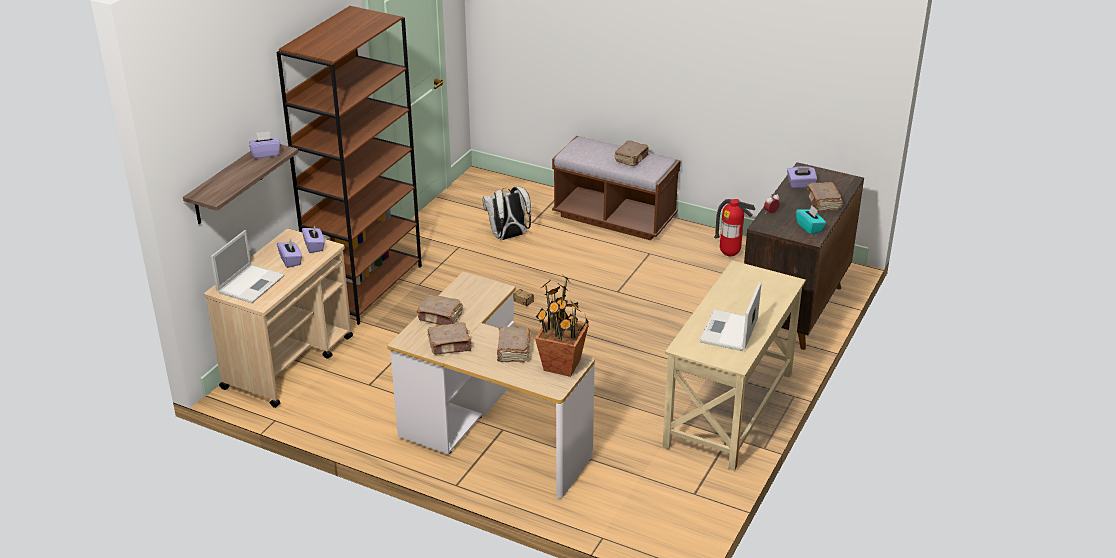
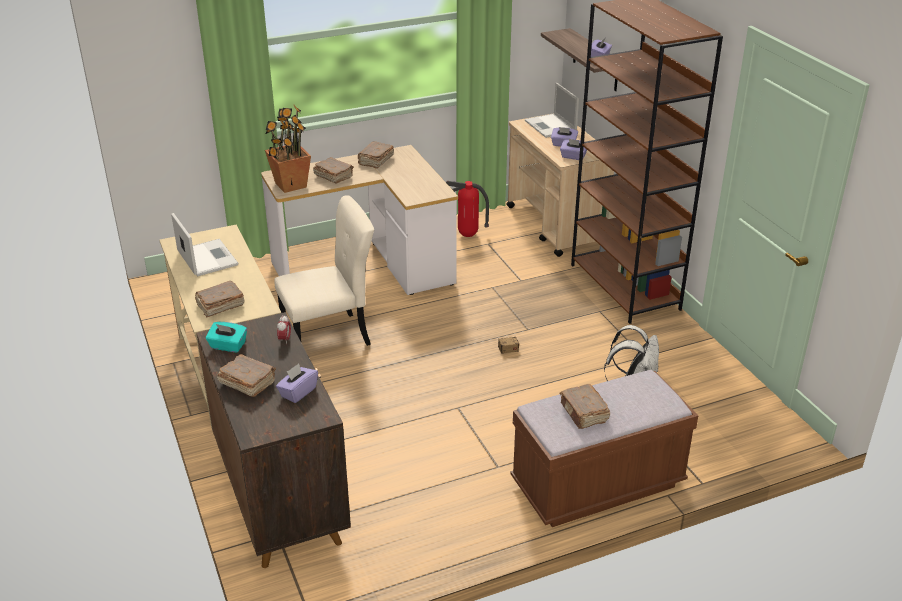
camera: 130 degrees right, 0 degrees up
(440, 317) = (412, 168): brown book -> brown book (220, 306)
(621, 389) = (330, 336): none -> beige chair
(730, 254) = (426, 526): fire extinguisher -> fire extinguisher (467, 236)

